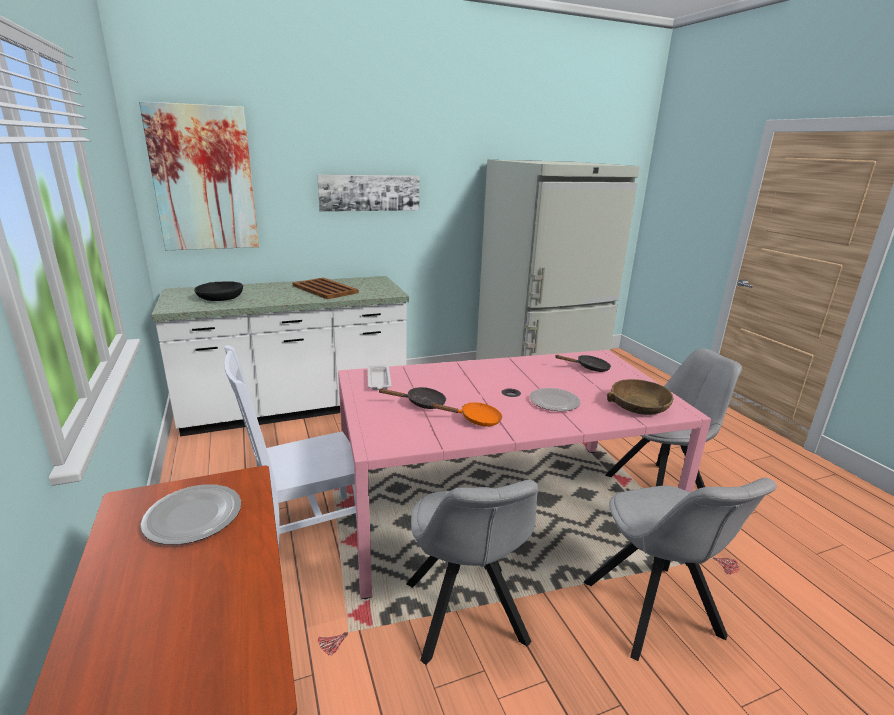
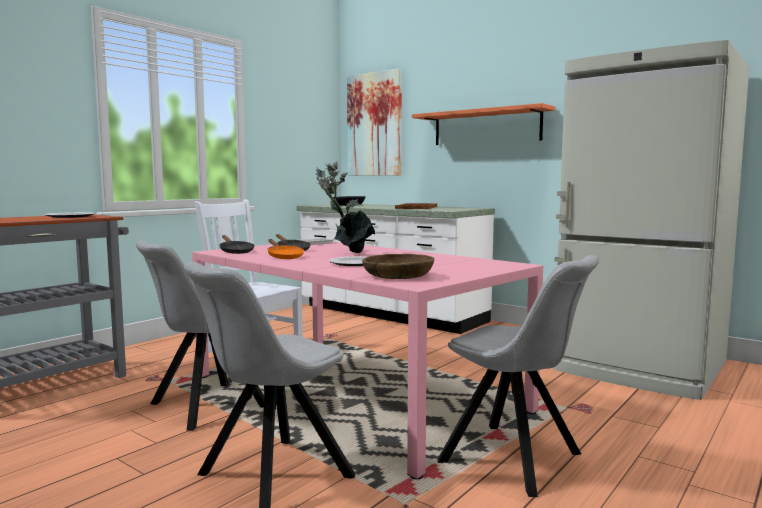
camera: 60 degrees right, 15 degrees down
(369, 192) = (486, 127): picture -> shelf
(480, 387) = (347, 253): none -> potted plant
(589, 368) = (464, 264): black frying pan -> black frying pan (235, 251)

